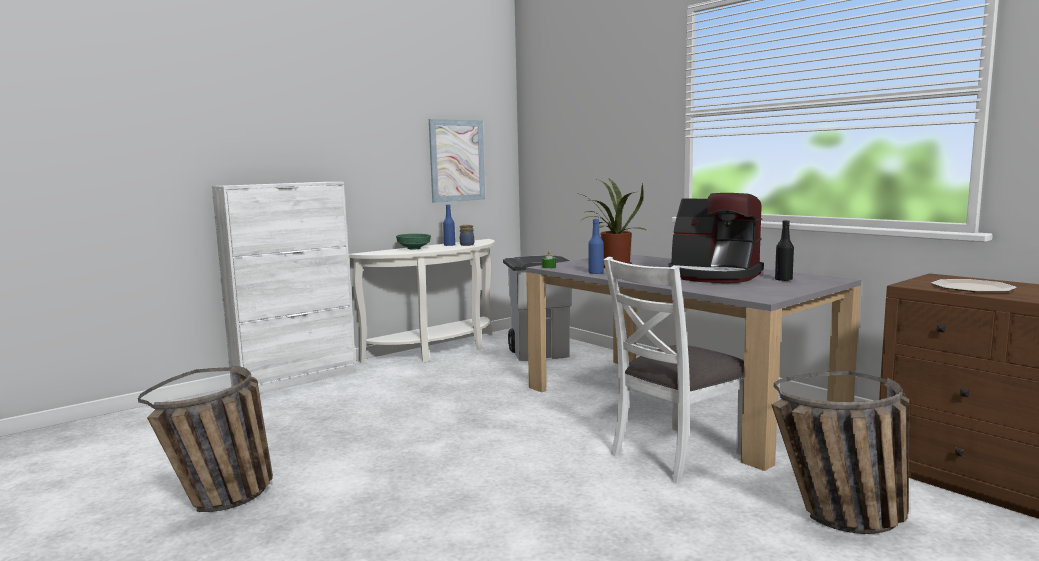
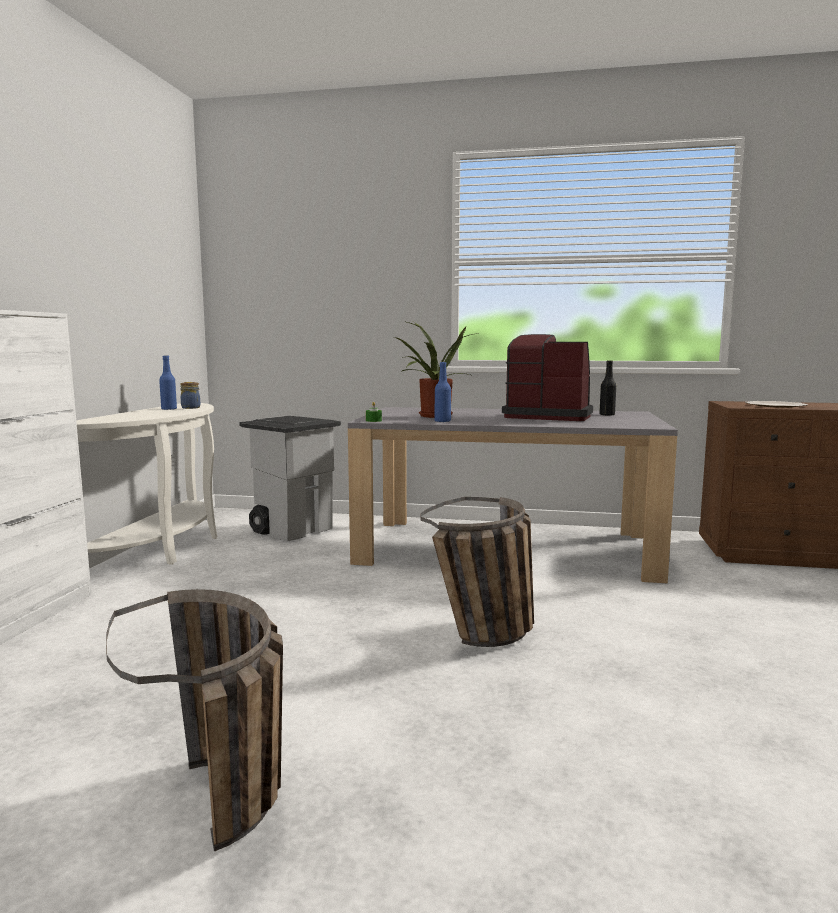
camera: 40 degrees left, 0 degrees up
(413, 248) = (132, 414): green bowl -> none
(457, 160) = (153, 300): picture -> none
(678, 453) = (590, 588): white chair -> none
(713, 276) = (548, 416): coffee machine -> coffee machine turned 150 degrees counterclockwise
(842, 521) = (775, 603): basket -> basket (487, 638)

